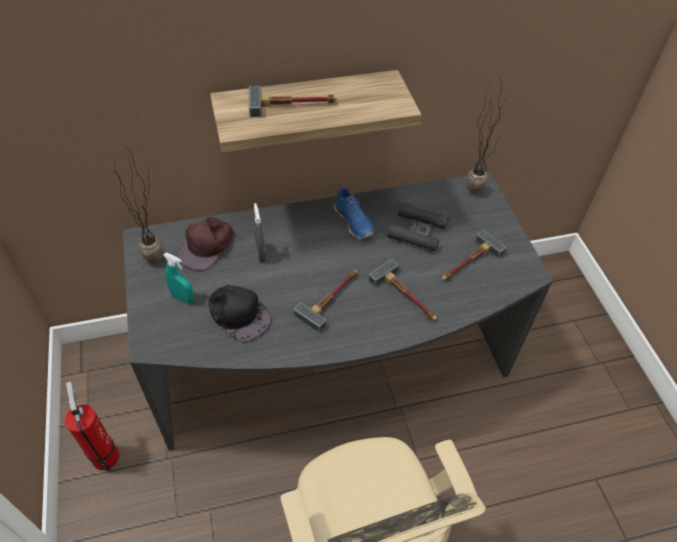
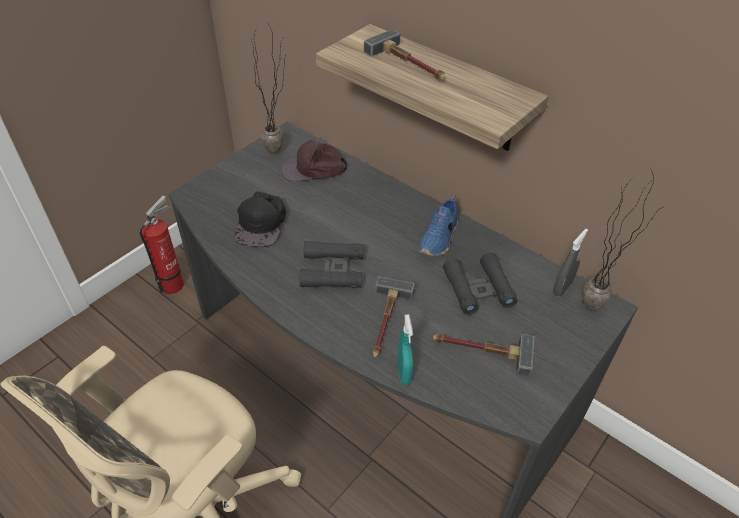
camera: 55 degrees right, 5 degrees down
(182, 298) = (250, 185): turquoise spray bottle -> turquoise spray bottle (403, 373)
(261, 254) = (337, 202): grey spray bottle -> grey spray bottle (562, 288)
(331, 298) = (332, 270): hammer -> black binoculars

